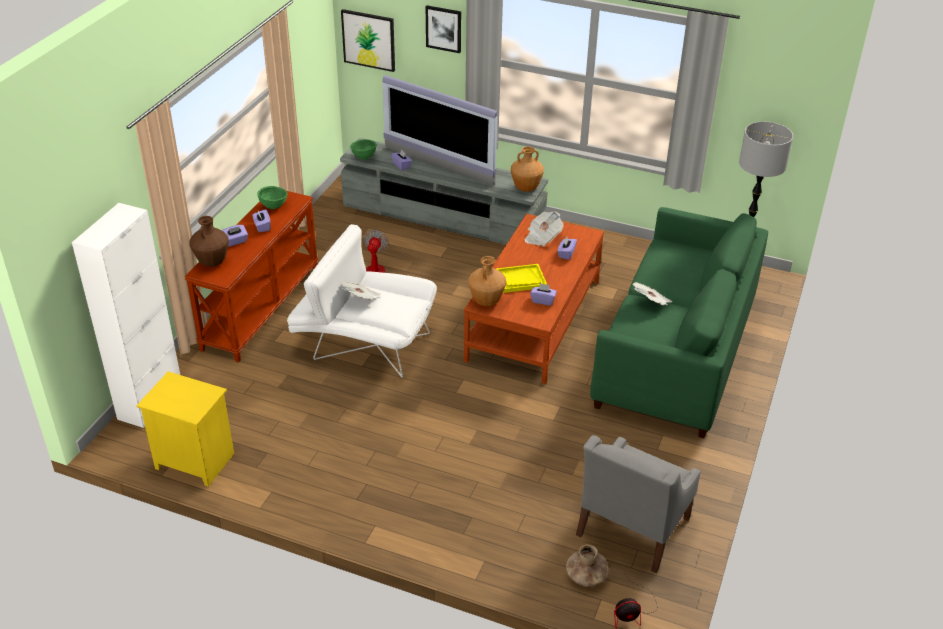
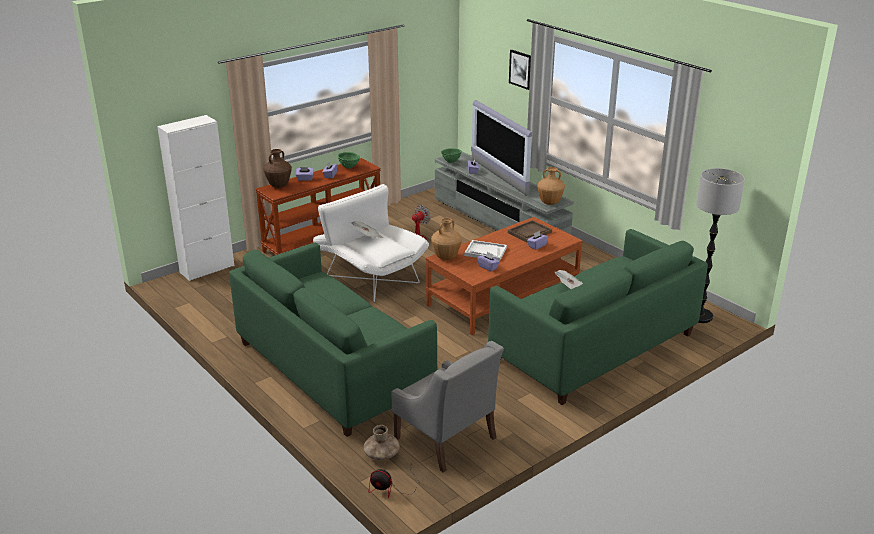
camera: 30 degrees right, 10 degrees down
(193, 461) = (199, 306): yellow nightstand -> none
(369, 40) = (477, 75): picture -> none
(437, 488) = (332, 369): none -> green sofa
(520, 279) = (485, 252): yellow tray -> white tray
(542, 237) = (529, 232): newspaper -> brown tray
(632, 527) = (446, 439): grey armchair -> grey armchair turned 105 degrees counterclockwise

